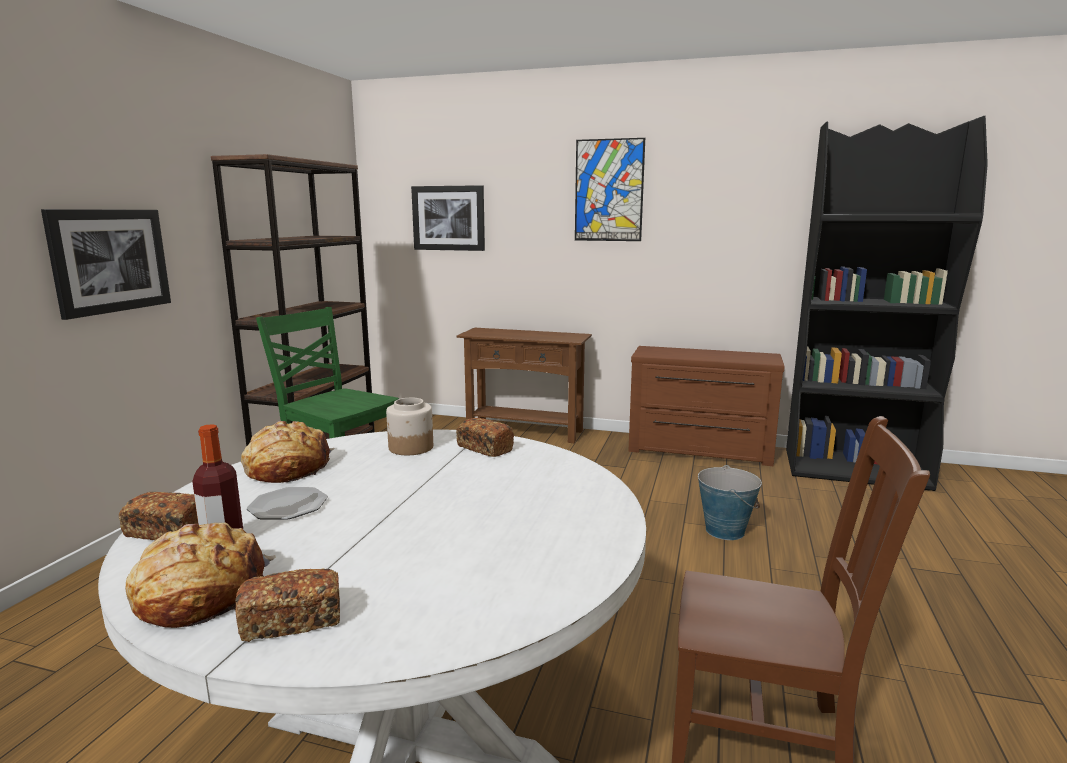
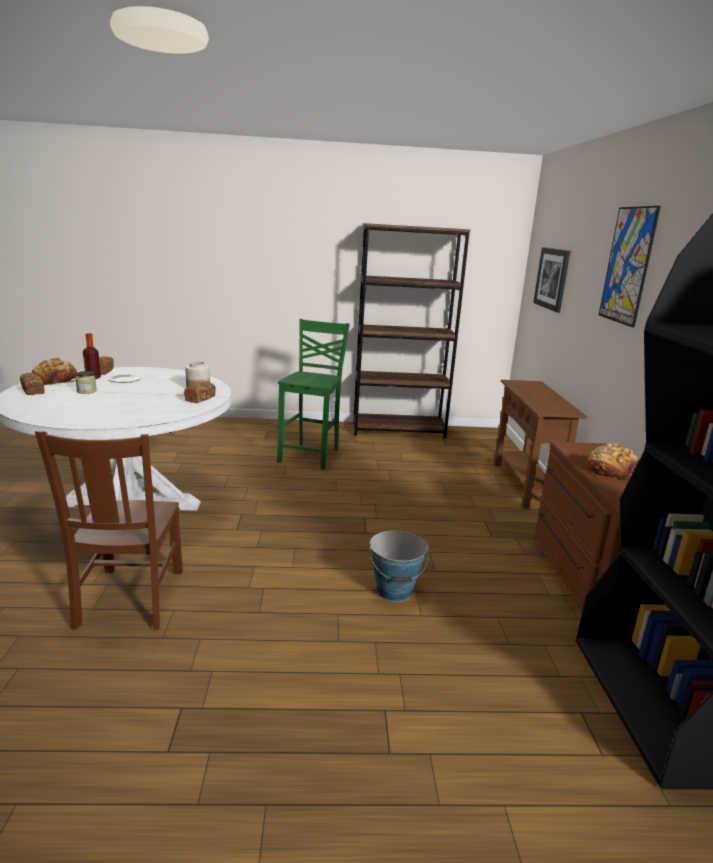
camera: 70 degrees right, 5 degrees up
(110, 261) = (285, 278): picture -> none
(287, 467) = (167, 375): bread -> bread (611, 470)
(357, 545) = (86, 391): none -> jar

